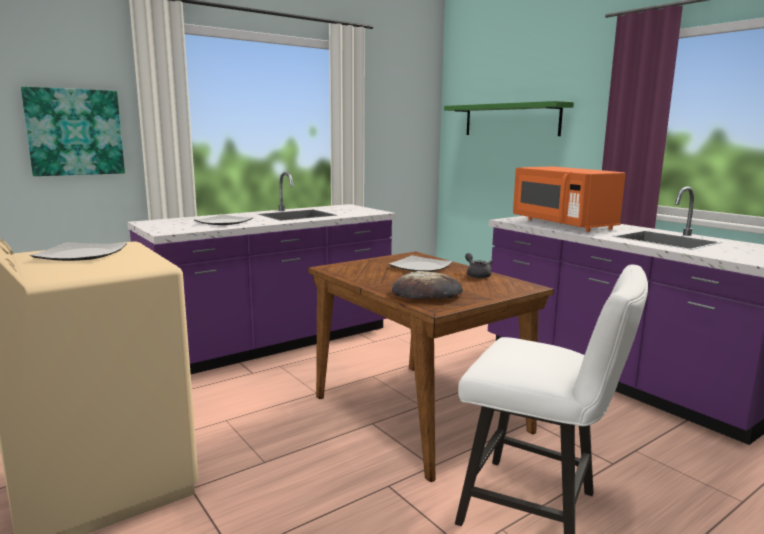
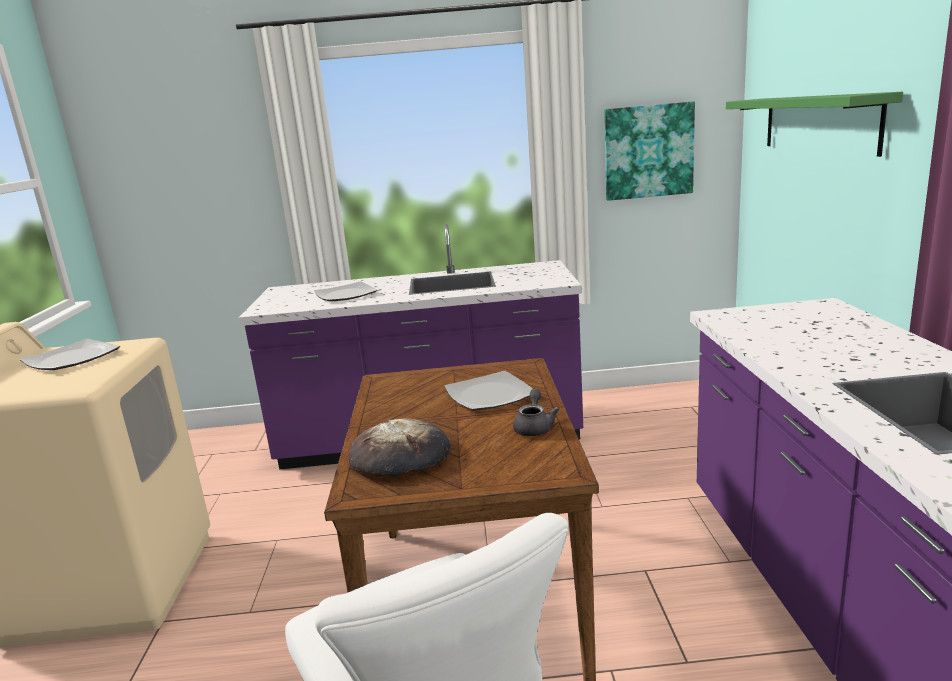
camera: 35 degrees right, 5 degrees up
(75, 132) = (221, 190): picture -> picture (648, 151)
(563, 224) = (801, 335): orange microwave -> none

